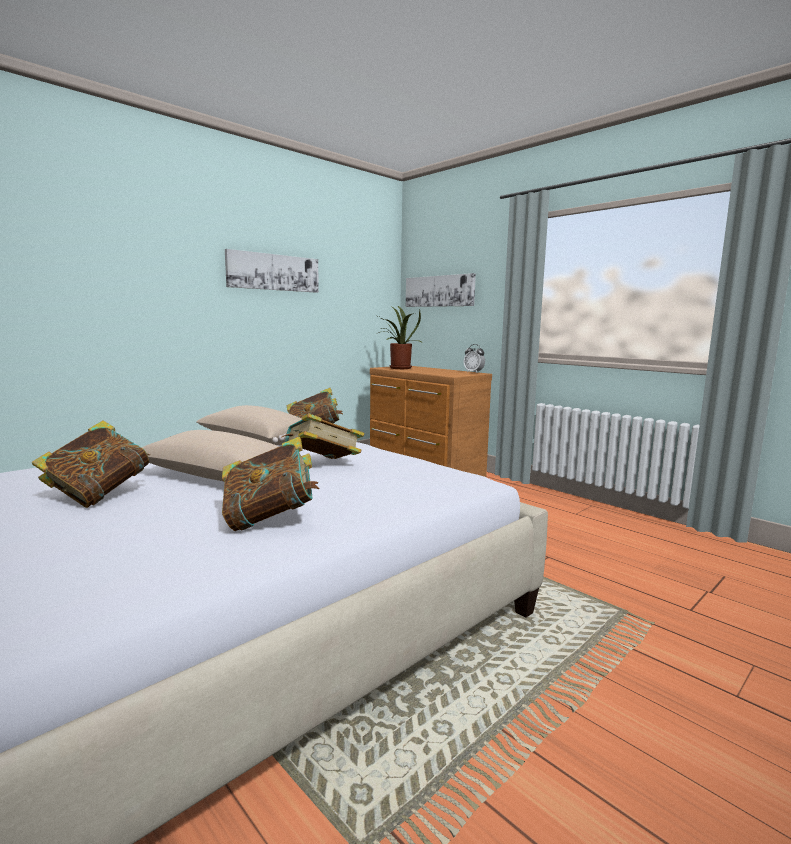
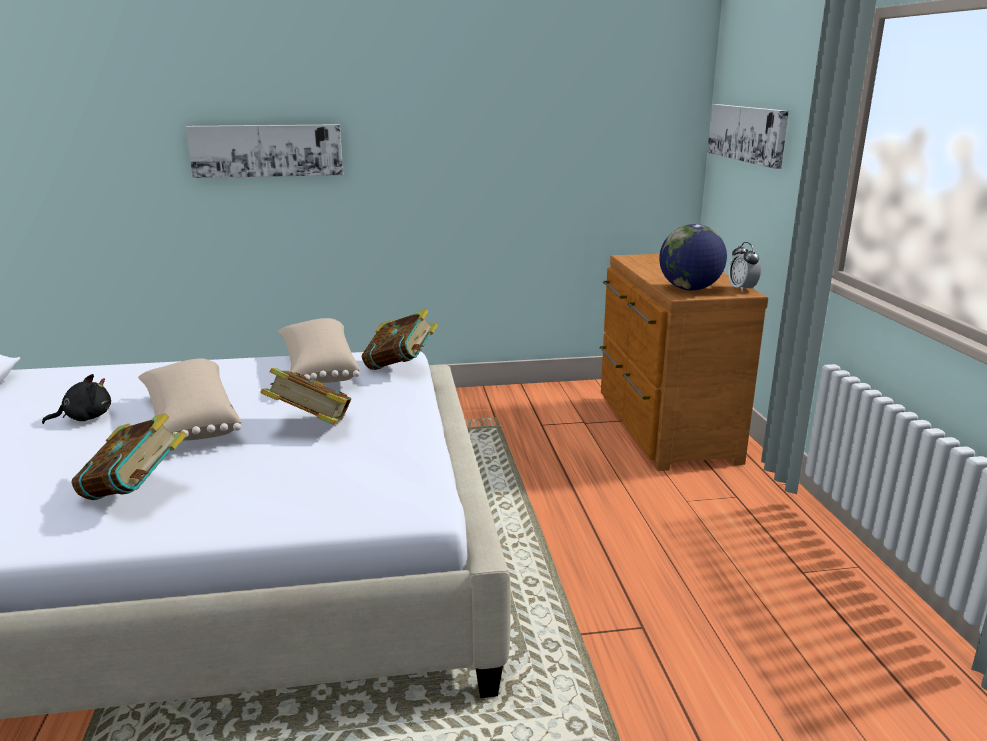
camera: 35 degrees right, 10 degrees up
(98, 495) = (85, 418): book -> black plush toy
(273, 272) = (472, 113): picture -> picture (267, 150)
(398, 368) = (646, 262): potted plant -> none
(450, 374) = (689, 289): none -> globe

